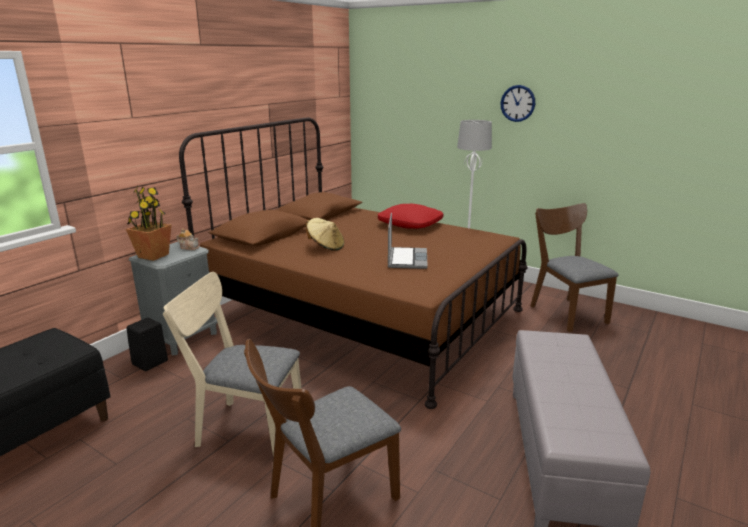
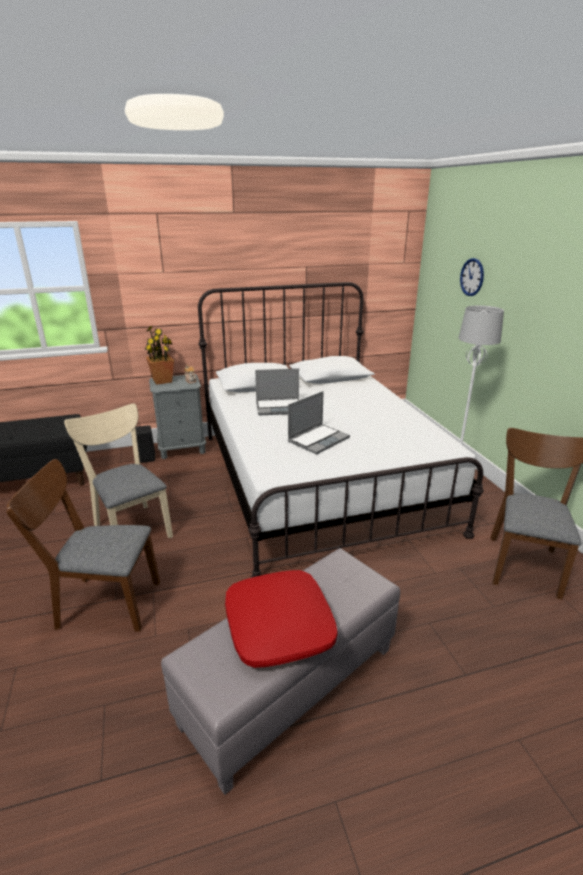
camera: 40 degrees right, 5 degrees up
(326, 246) = (279, 407): beige hat -> laptop
(362, 314) = (318, 479): brown bed -> white bed
(410, 224) = (388, 407): red pillow -> red pillow (280, 626)
(517, 103) = (554, 293): wall clock -> wall clock (472, 277)

